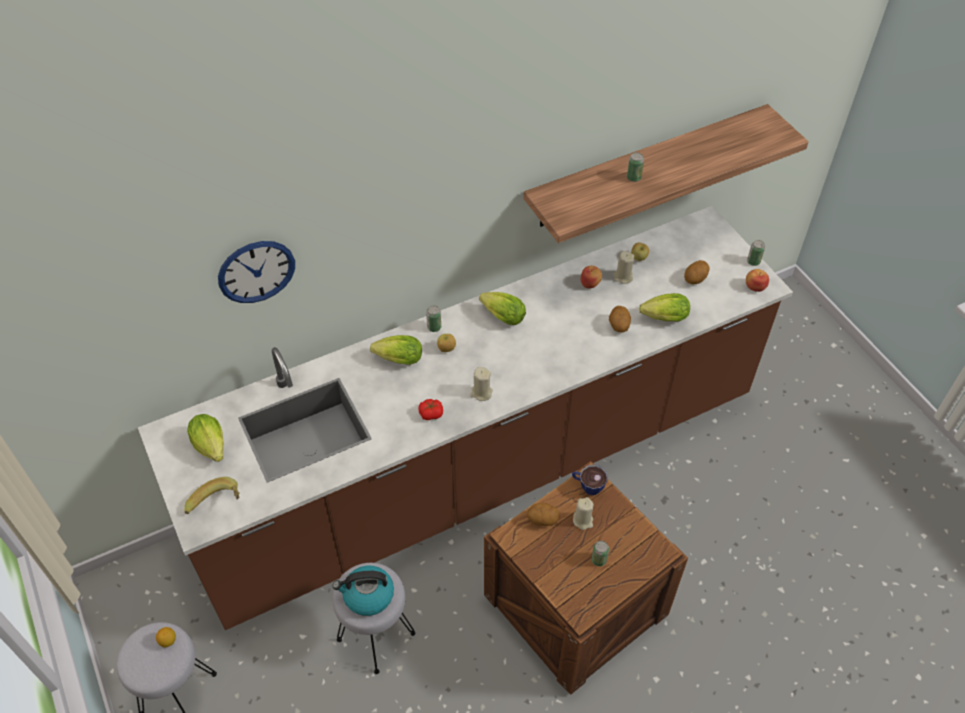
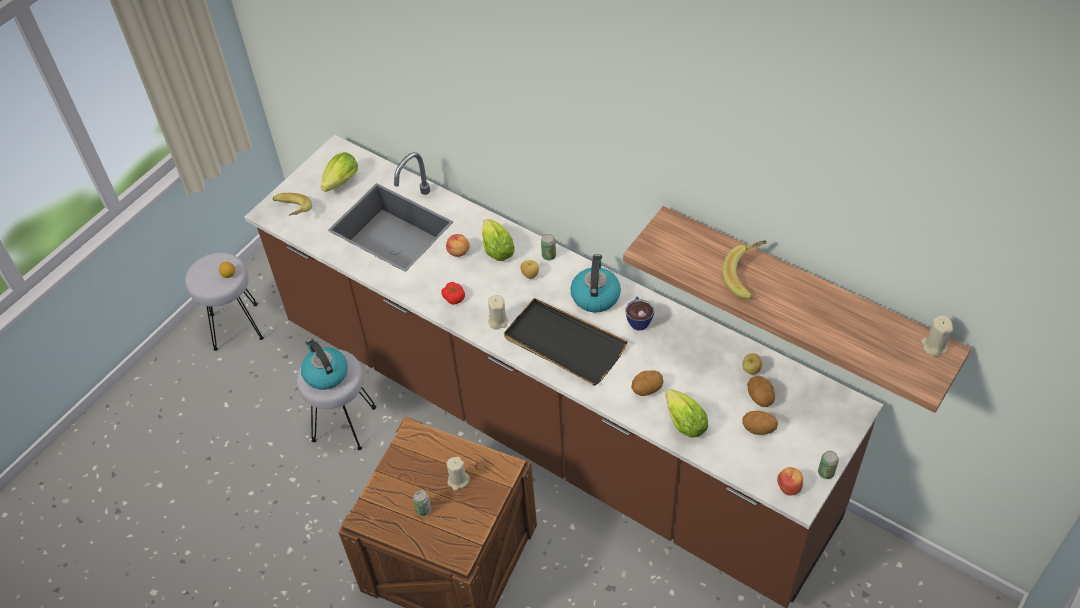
camera: 65 degrees right, 0 degrees up
(256, 271) = (427, 84): wall clock -> none
(501, 316) = (595, 295): lettuce -> kettle
(538, 358) = (564, 344): none -> black tray
(542, 520) = (441, 449): potato -> potato (760, 398)
(587, 486) = (497, 468): cup -> cup (638, 319)
(590, 283) = (686, 345): apple -> apple (458, 252)
(623, 277) = (715, 367): beige candle -> beige candle (934, 346)
(633, 178) = (747, 277): can -> banana

